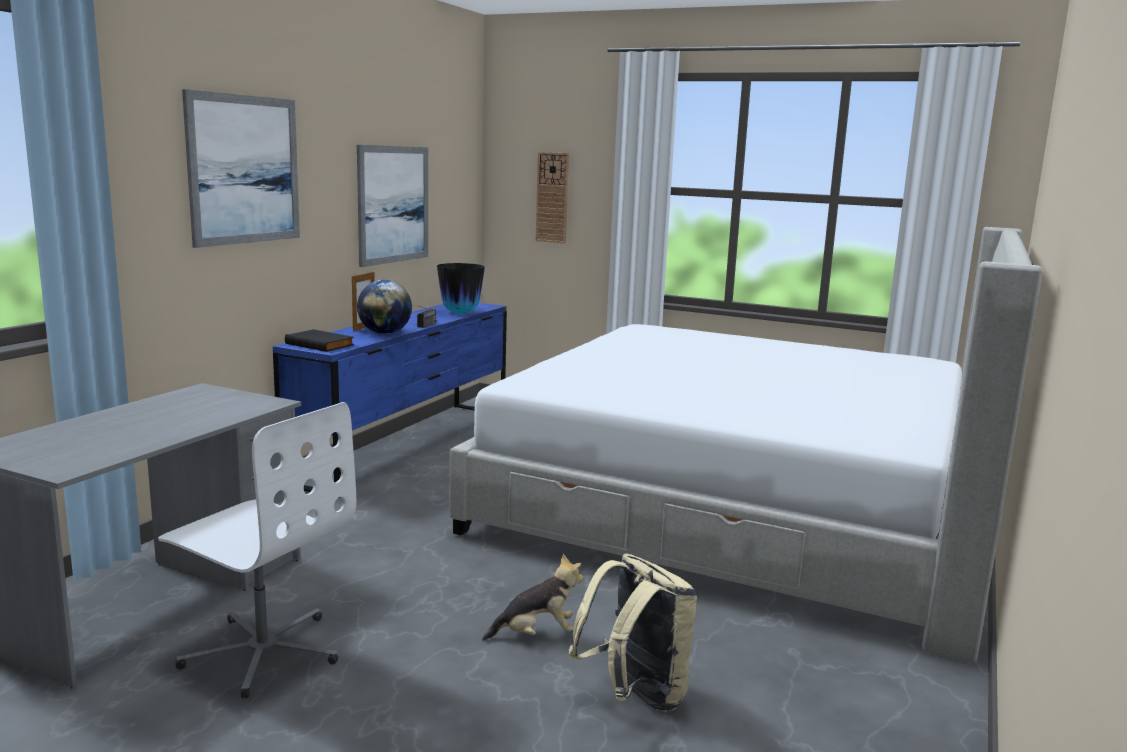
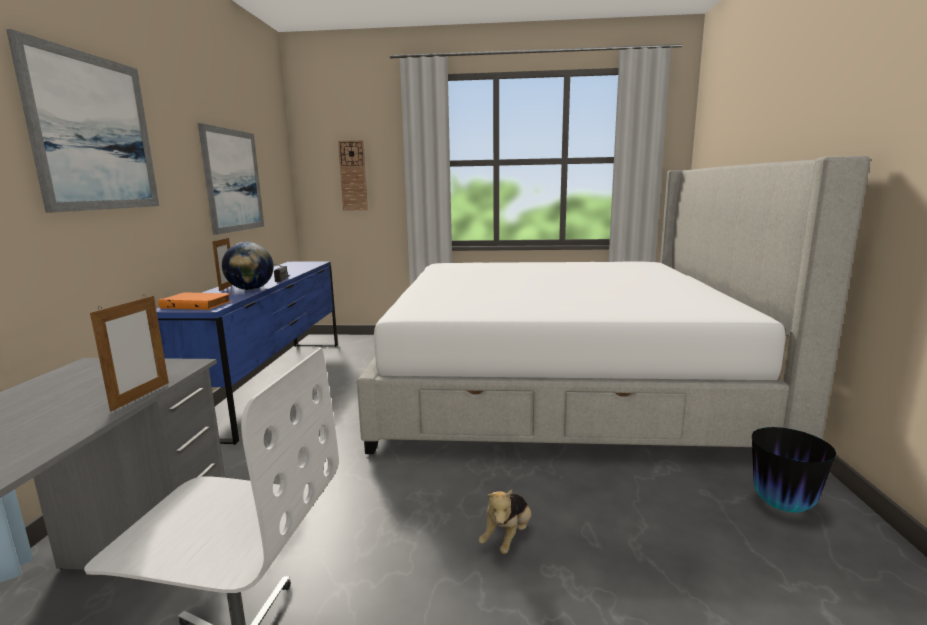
camera: 20 degrees left, 0 degrees up
(225, 422) = (141, 396): none -> picture frame
(321, 344) = (197, 304): black book -> orange book
(460, 313) = (300, 269): vase -> vase (782, 506)
(536, 634) = (507, 537): plush toy -> plush toy turned 150 degrees clockwise
(635, 696) = (641, 579): beige backpack -> none

